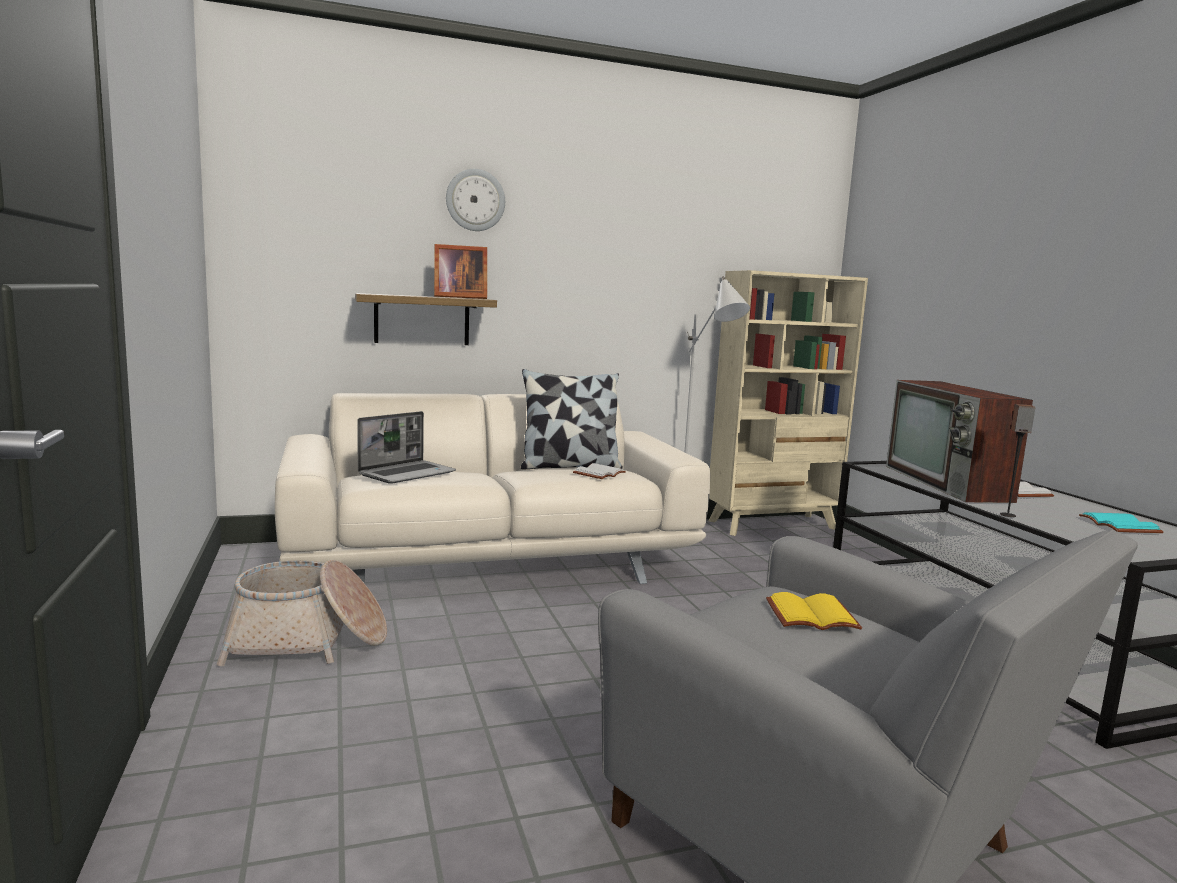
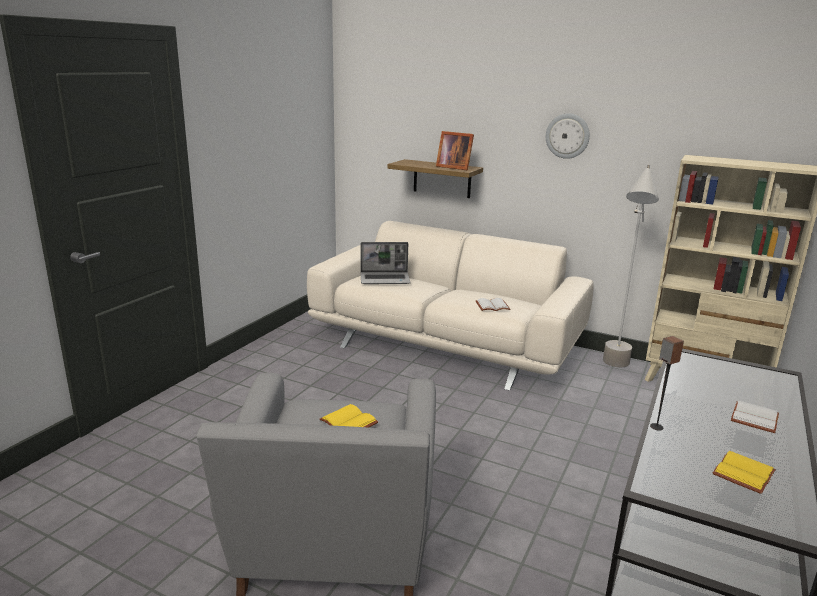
camera: 45 degrees right, 10 degrees up
(308, 641) = (297, 357): basket -> none
(475, 200) = (479, 97): wall clock -> wall clock (567, 136)
(569, 466) = (498, 295): pillow -> none
(948, 484) = (701, 390): television -> none
(1121, 526) = (745, 474): turquoise book -> yellow book

